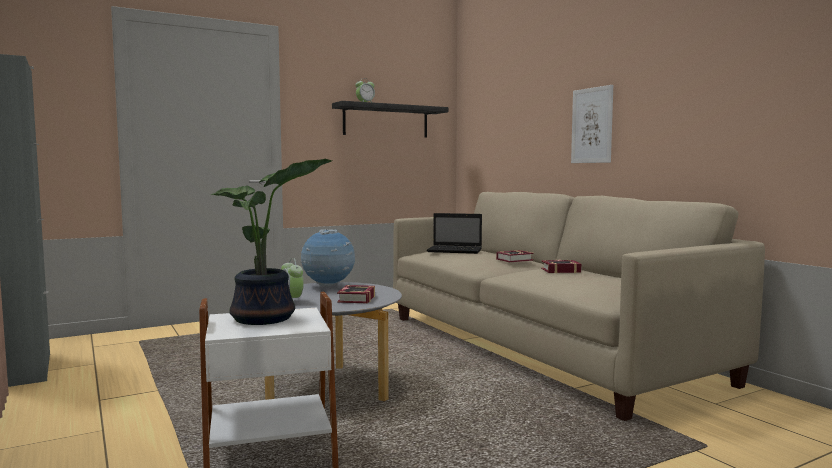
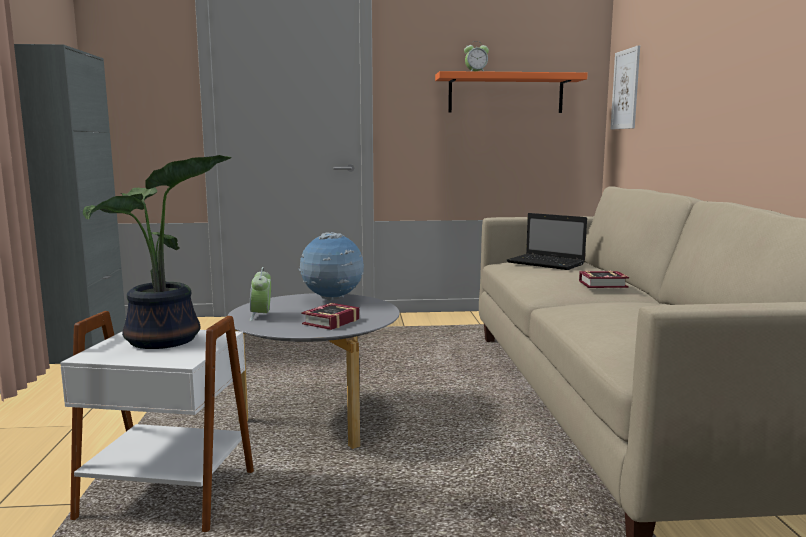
camera: 25 degrees right, 5 degrees up
(386, 121) = (505, 94): black shelf -> orange shelf
(558, 270) = (633, 309): book -> none
(592, 125) = (749, 93): picture -> picture (625, 89)

